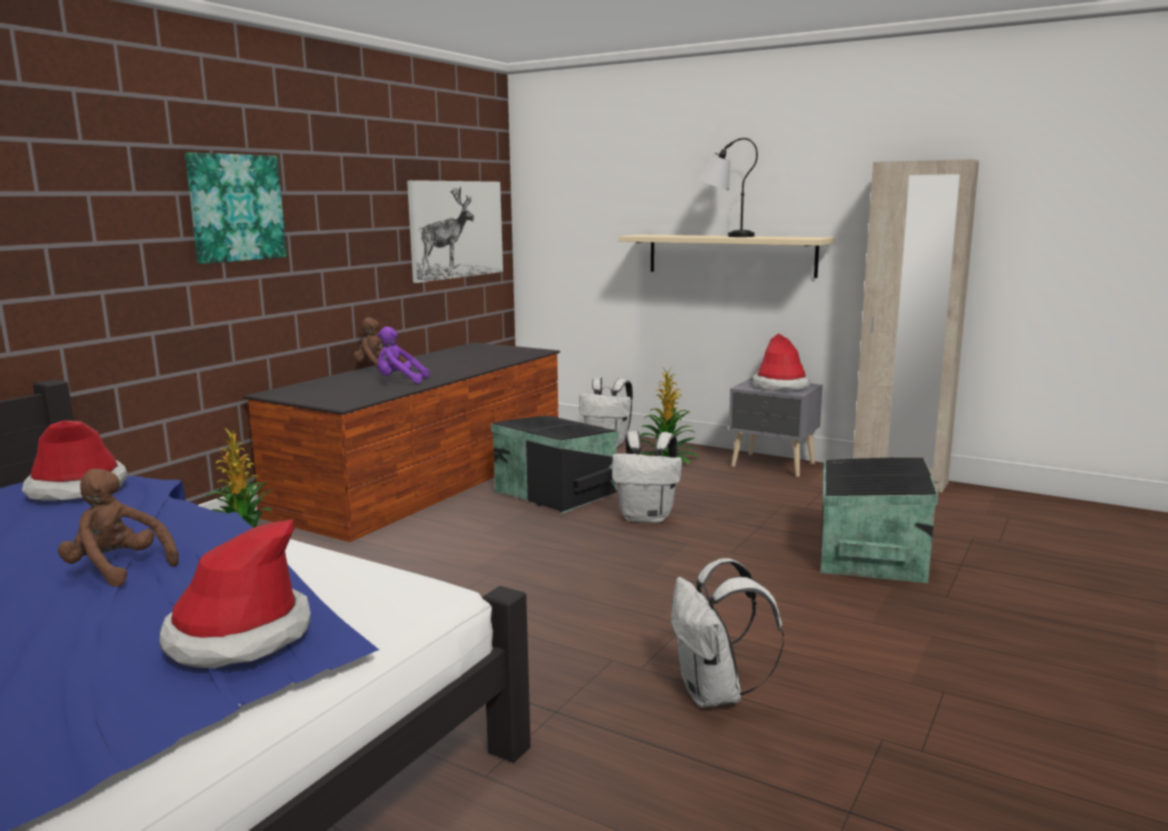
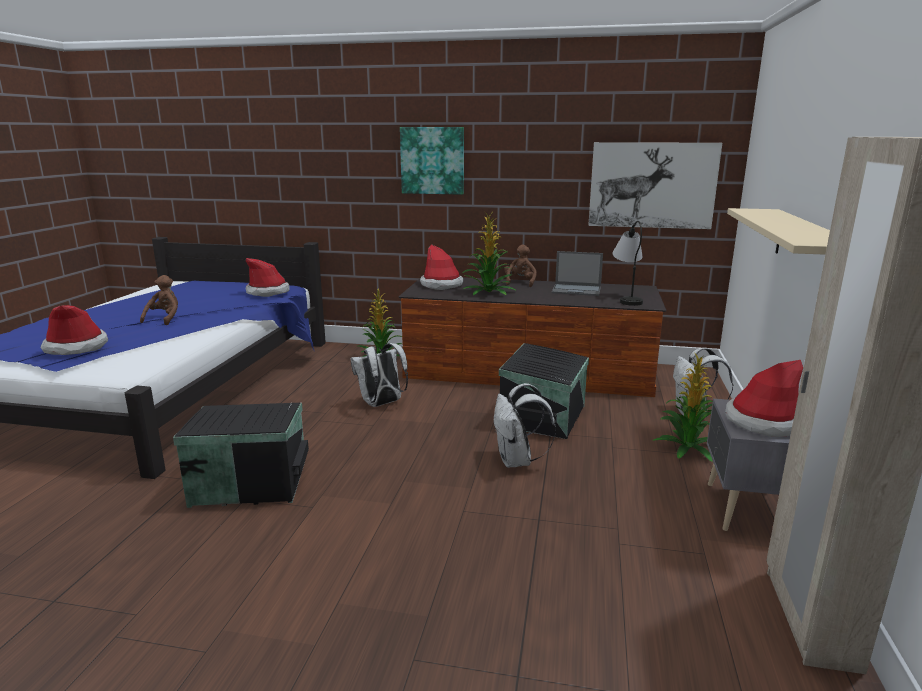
camera: 70 degrees right, 5 degrees up
(323, 392) = (441, 285): none -> hat
(399, 381) = (488, 292): purple plush toy -> potted plant
(449, 359) = (577, 290): none -> laptop
(715, 694) = (208, 532): white backpack -> white backpack (381, 404)
(723, 236) = (785, 223): table lamp -> table lamp (627, 298)
(868, 555) = (505, 596): black storage box -> black storage box (249, 481)

